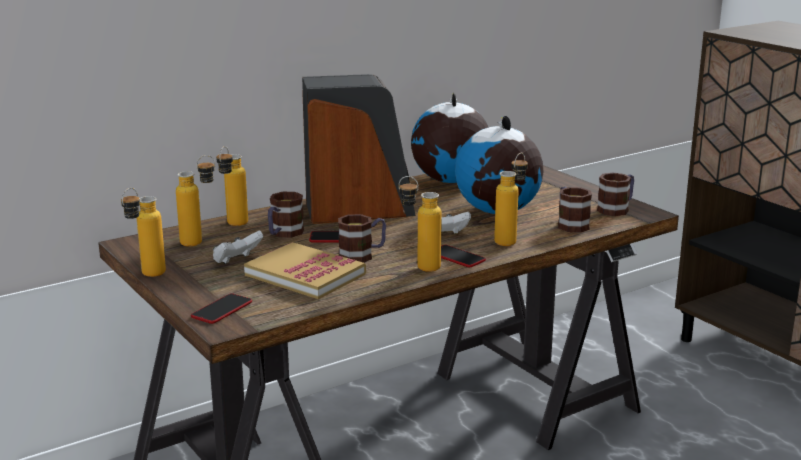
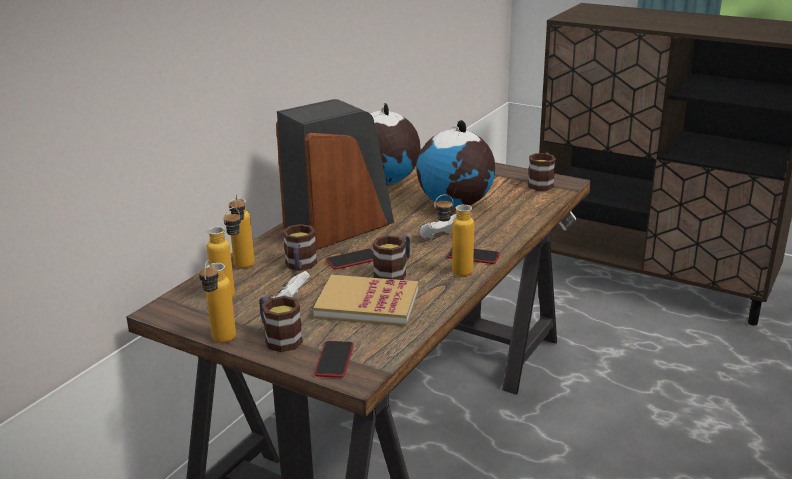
camera: 25 degrees left, 5 degrees up
(510, 240) = (495, 230): bottle -> none
(570, 224) = (523, 204): mug -> mug (279, 338)

